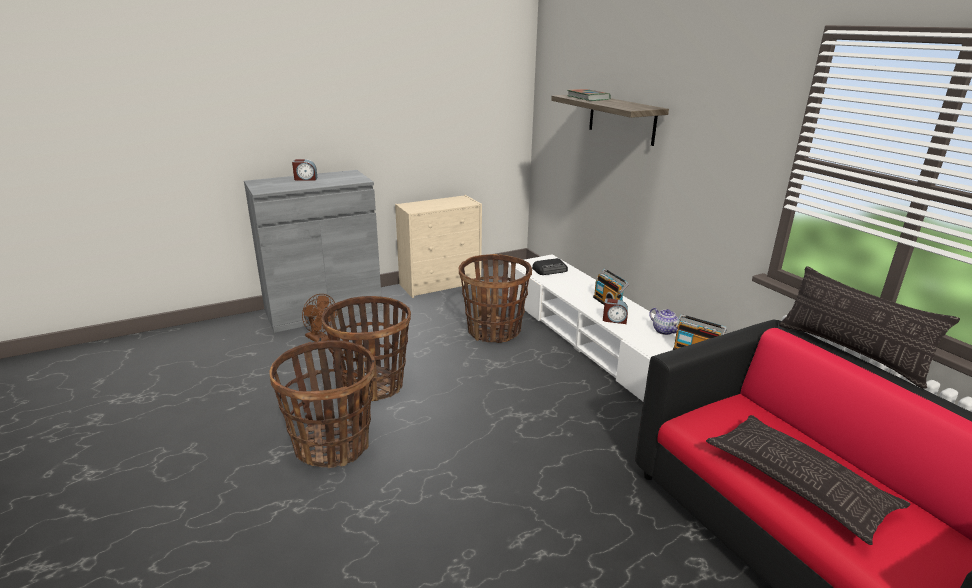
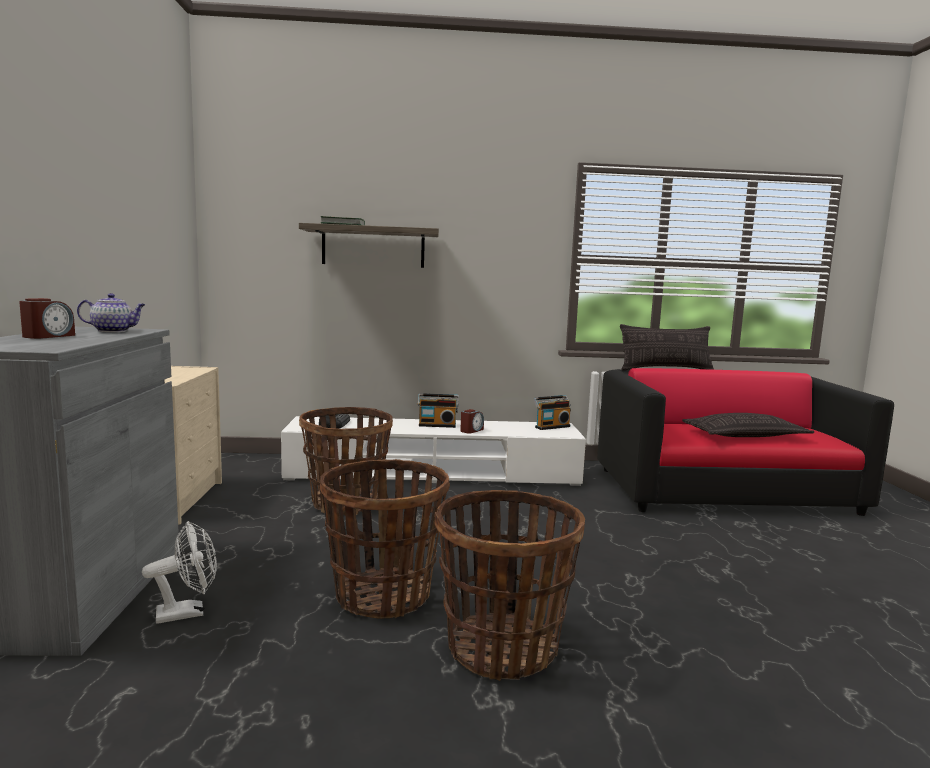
camera: 65 degrees left, 15 degrees down
(320, 339) = (188, 612): brown fan -> white fan
(665, 331) = (508, 424): teapot -> teapot (114, 331)

